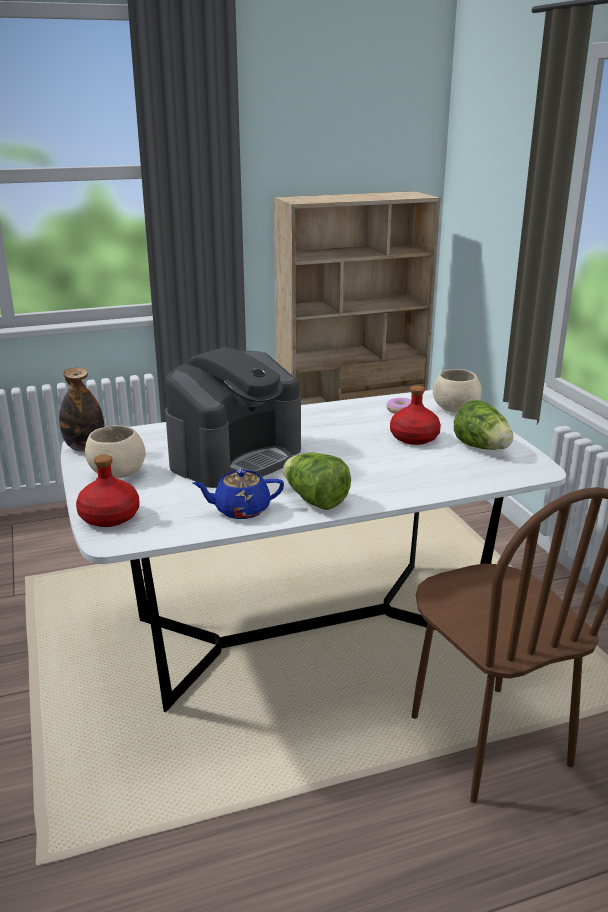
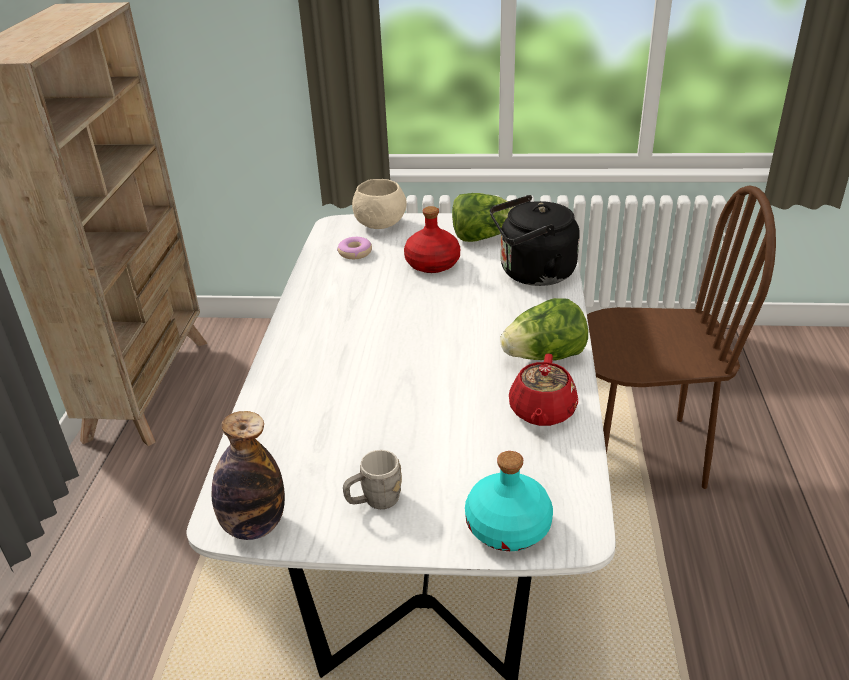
camera: 65 degrees left, 10 degrees up
(108, 517) = (508, 527): red bottle -> turquoise bottle
(117, 473) = (374, 501): beige bowl -> grey mug
(235, 457) = (395, 388): coffee machine -> none
(240, 510) = (542, 412): blue teapot -> red teapot
(441, 477) = (532, 274): none -> black kettle

